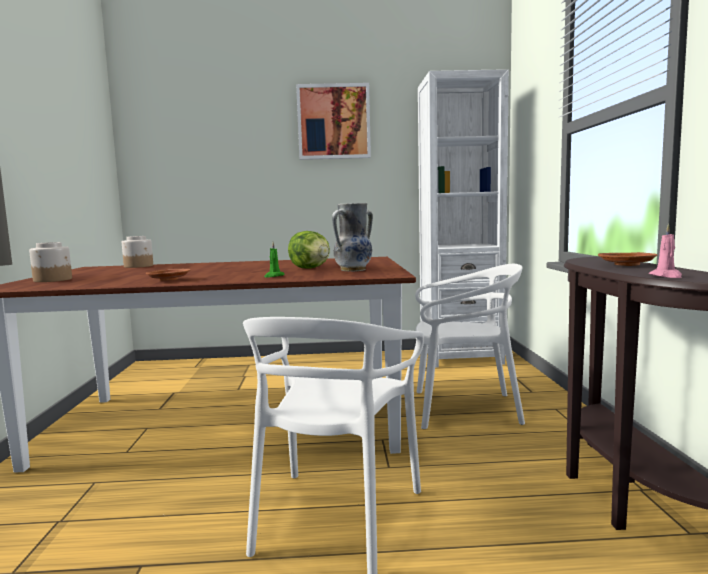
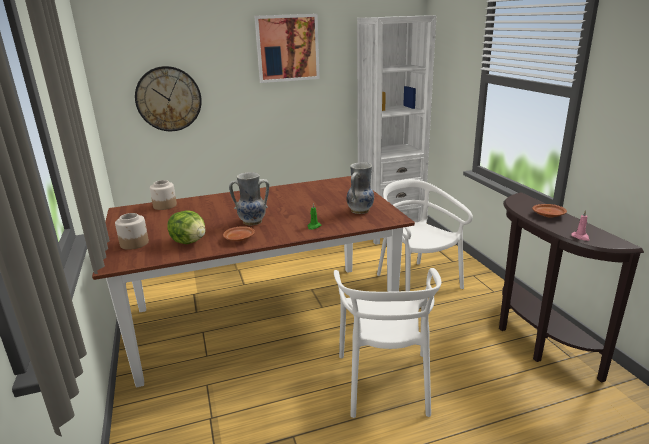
camera: 15 degrees left, 15 degrees up
(196, 173) = (168, 99): none -> wall clock
(207, 273) = (252, 222): none -> vase
(311, 268) = (323, 207): lettuce -> lettuce (190, 241)
(464, 409) = (417, 283): white chair -> white chair turned 105 degrees counterclockwise

